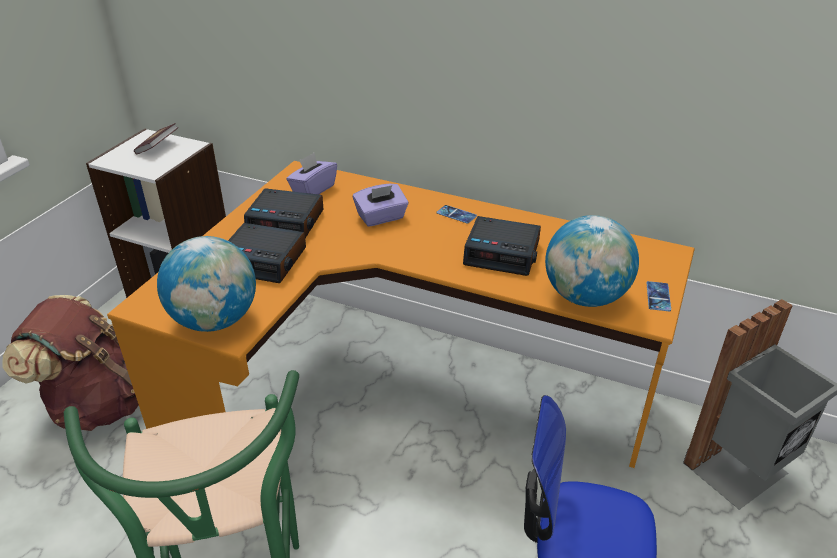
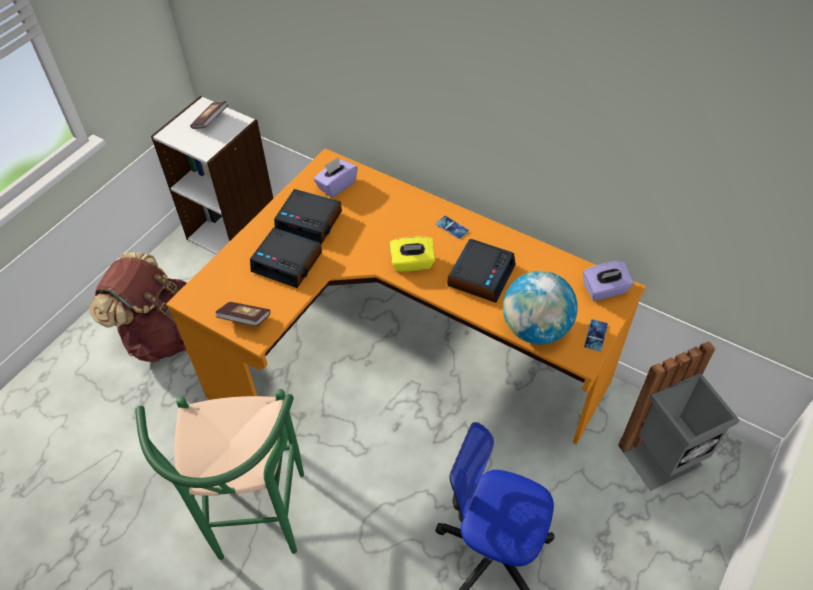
camera: 10 degrees right, 15 degrees up
(215, 320) = (244, 319): globe -> book
(381, 218) = (388, 225): purple tissue box -> purple tissue box (605, 290)
(418, 249) = (412, 263): none -> yellow tissue box
(502, 253) = (481, 275): alarm clock -> alarm clock turned 90 degrees counterclockwise

